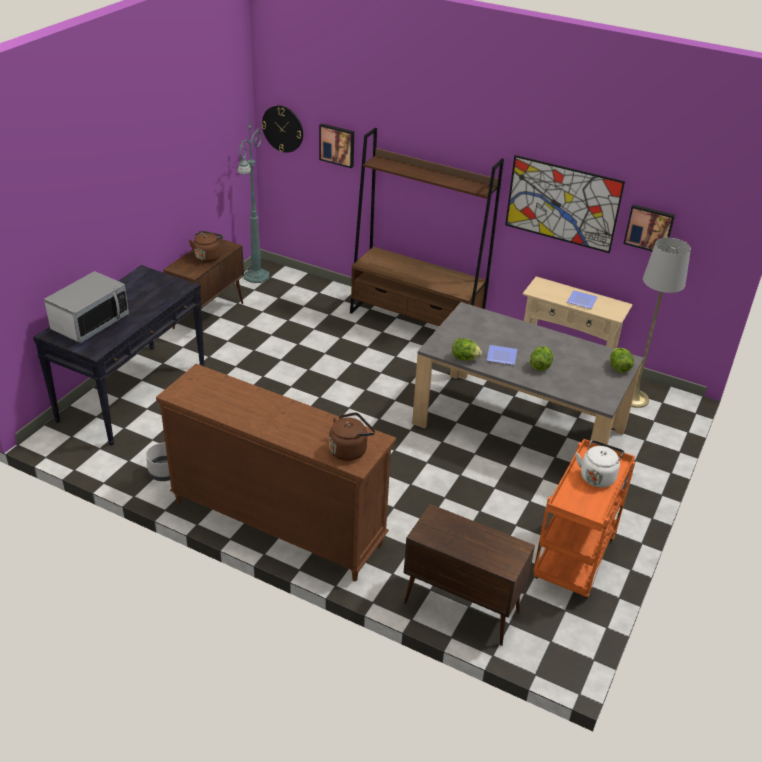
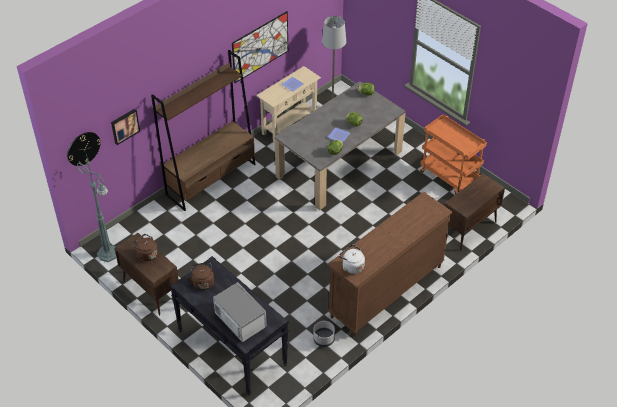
camera: 70 degrees left, 10 degrees up
(350, 450) = (429, 211): brown kettle -> brown kettle (202, 282)
(597, 476) = (449, 133): white kettle -> white kettle (351, 266)
(649, 228) = (302, 23): picture -> none

